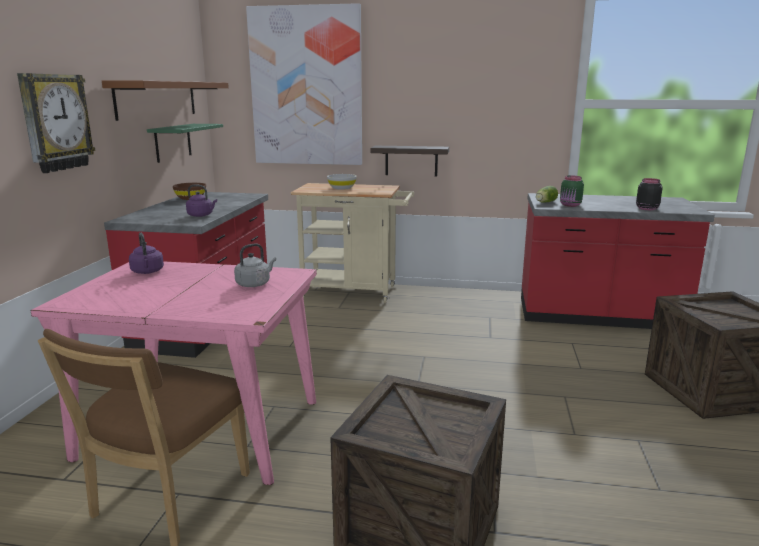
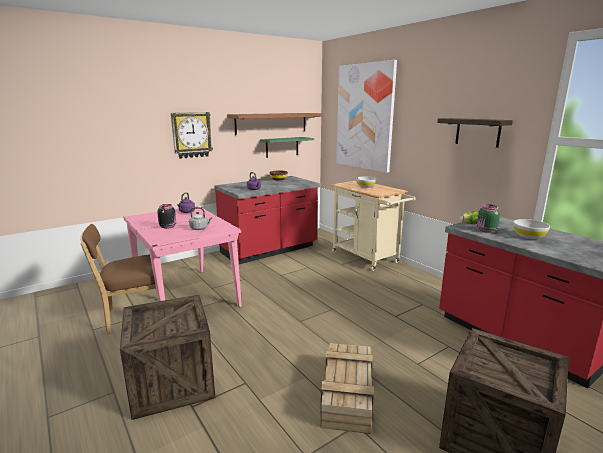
camera: 45 degrees right, 0 degrees up
(411, 160) = (418, 174): shelf -> shelf (477, 132)
(589, 423) = (347, 395): none -> crate
(605, 203) = (529, 236): none -> white bowl
(646, 208) = (552, 250): black jar -> black jar (168, 226)

